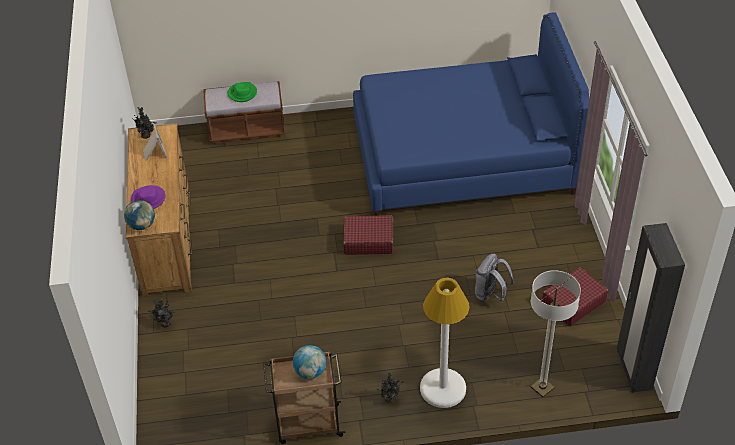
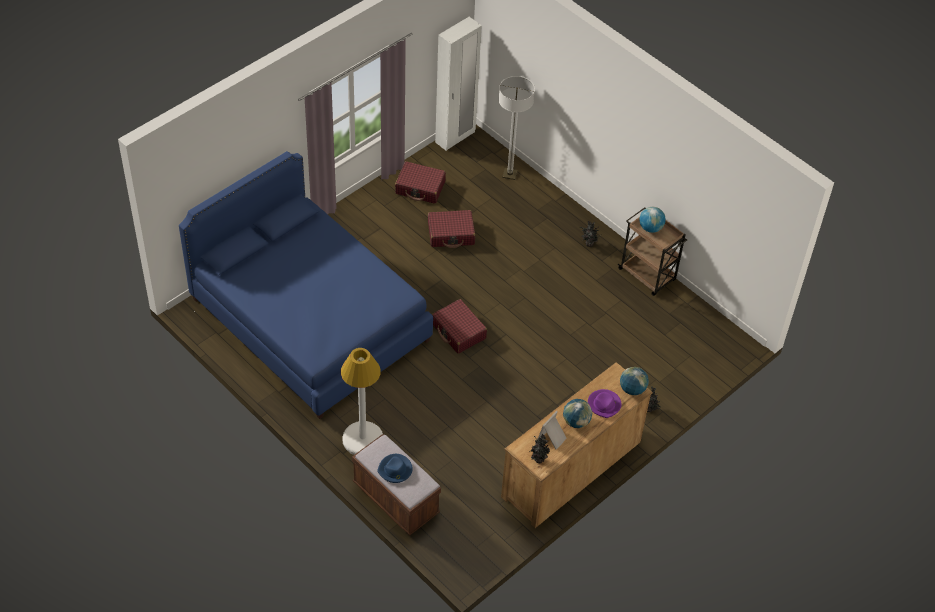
camera: 130 degrees left, 5 degrees up
(152, 174) = (576, 421): none -> globe
(242, 93) = (395, 470): green hat -> blue hat
(442, 388) = (556, 222): white floor lamp -> white floor lamp (363, 439)
(490, 294) = (451, 234): grey backpack -> red suitcase
(633, 370) = (455, 137): black wardrobe -> white wardrobe

